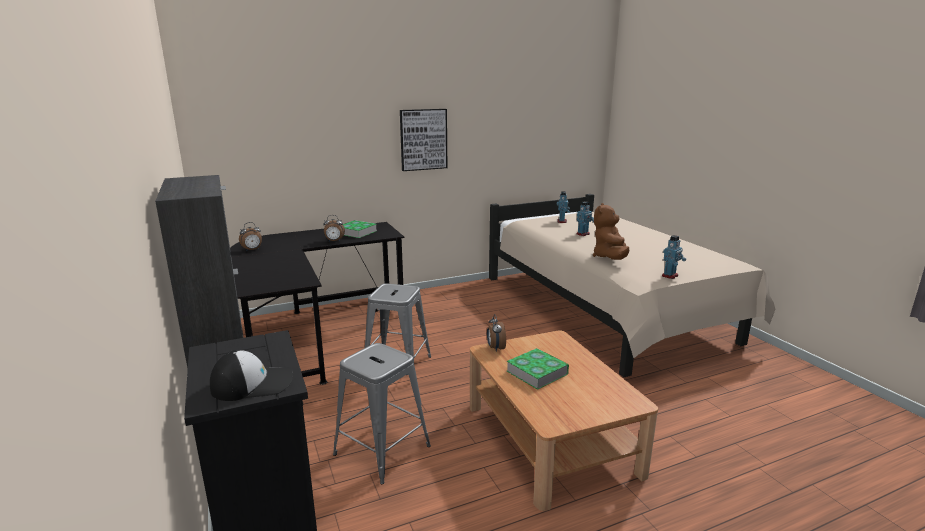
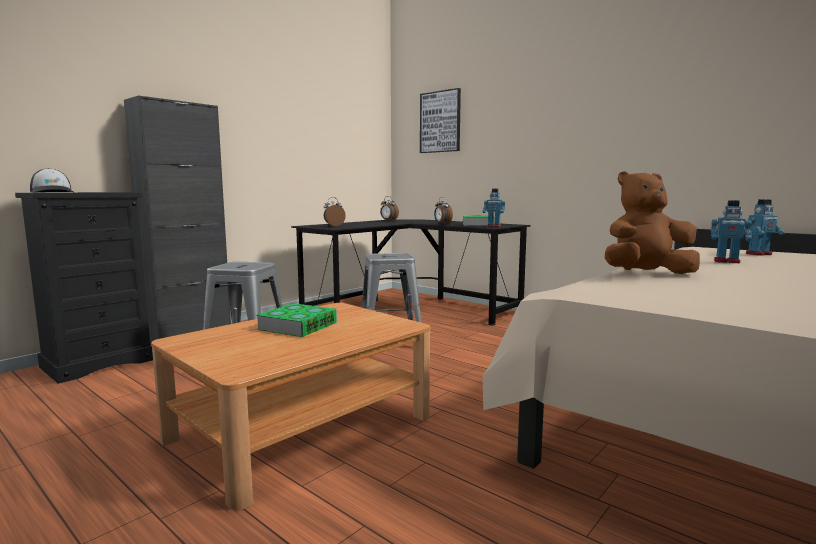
camera: 65 degrees right, 10 degrees down
(423, 139) = (585, 130): picture -> picture (440, 122)
(495, 348) = (345, 308): alarm clock -> alarm clock (333, 226)
(670, 276) = (642, 298): toy robot -> toy robot (493, 227)

